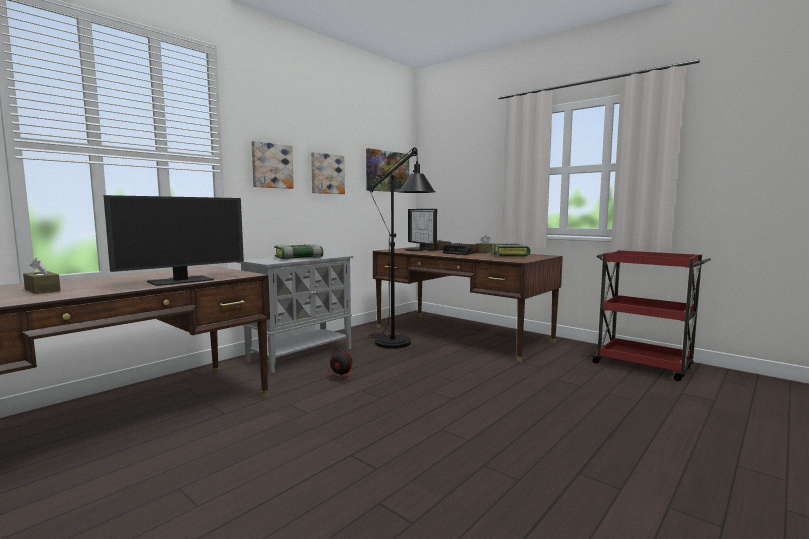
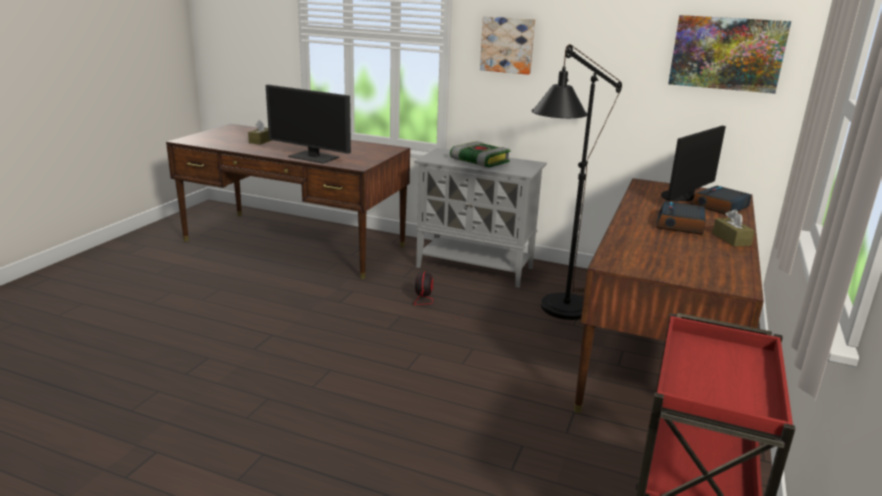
camera: 70 degrees right, 15 degrees up
(327, 174) = (592, 56): picture -> none
(510, 255) = (694, 258): book -> none

